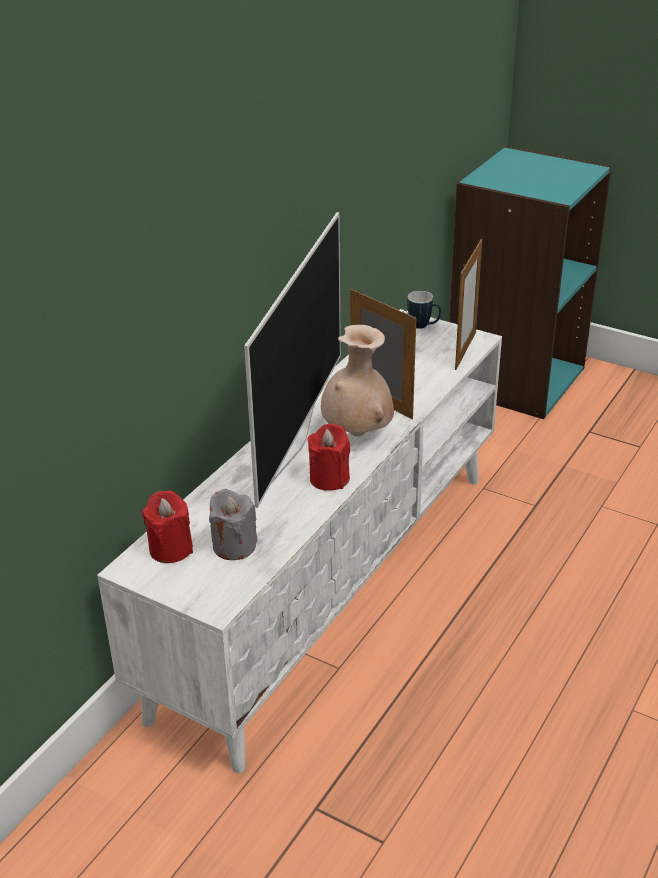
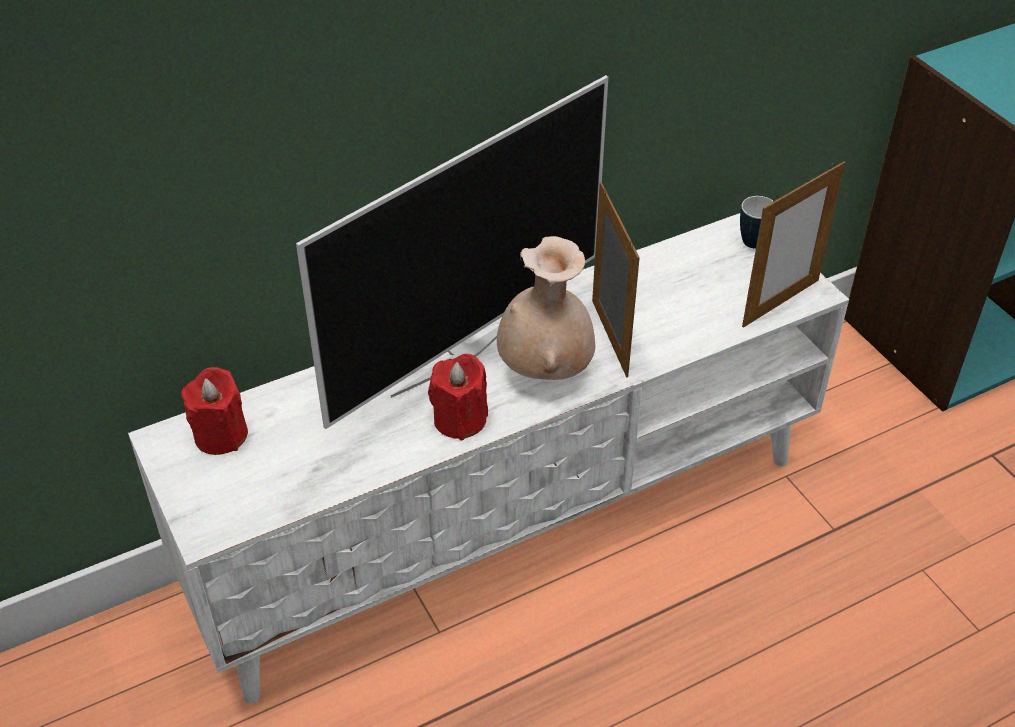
camera: 30 degrees right, 10 degrees up
(234, 546) = (285, 462): grey candle -> none

